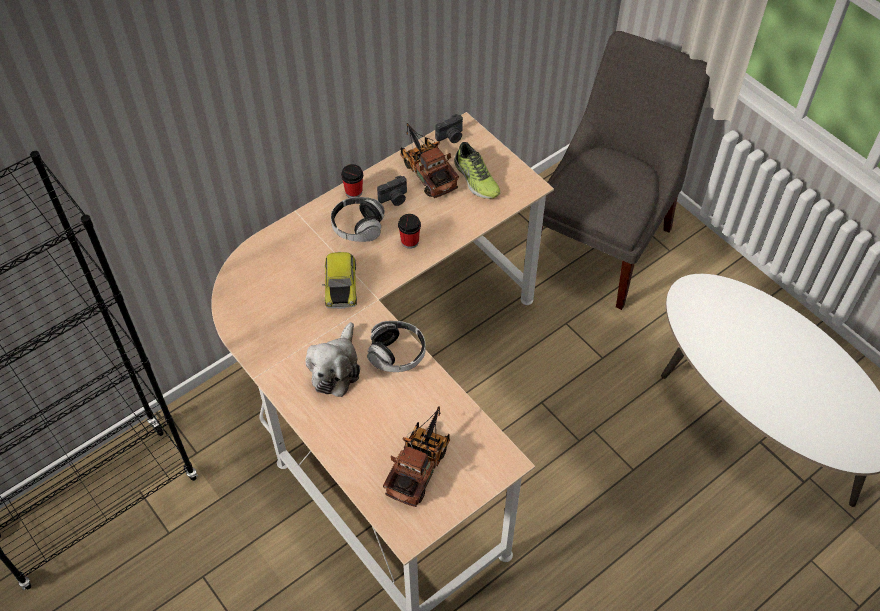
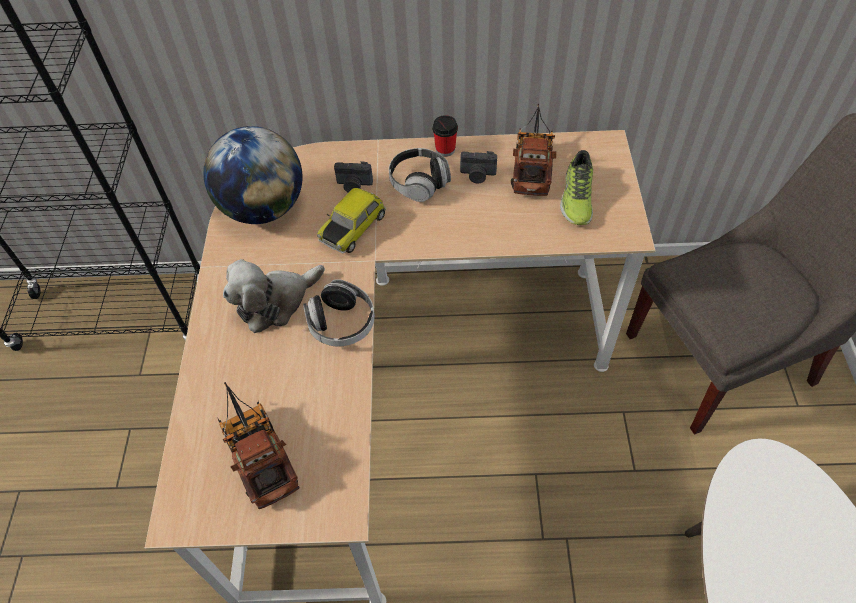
camera: 40 degrees right, 0 degrees up
(258, 310) = (264, 208): none -> globe
(410, 241) = (455, 223): cup -> none
(420, 464) = (258, 451): toy truck -> toy truck turned 90 degrees counterclockwise
(451, 137) = (586, 145): camera -> camera (354, 185)

